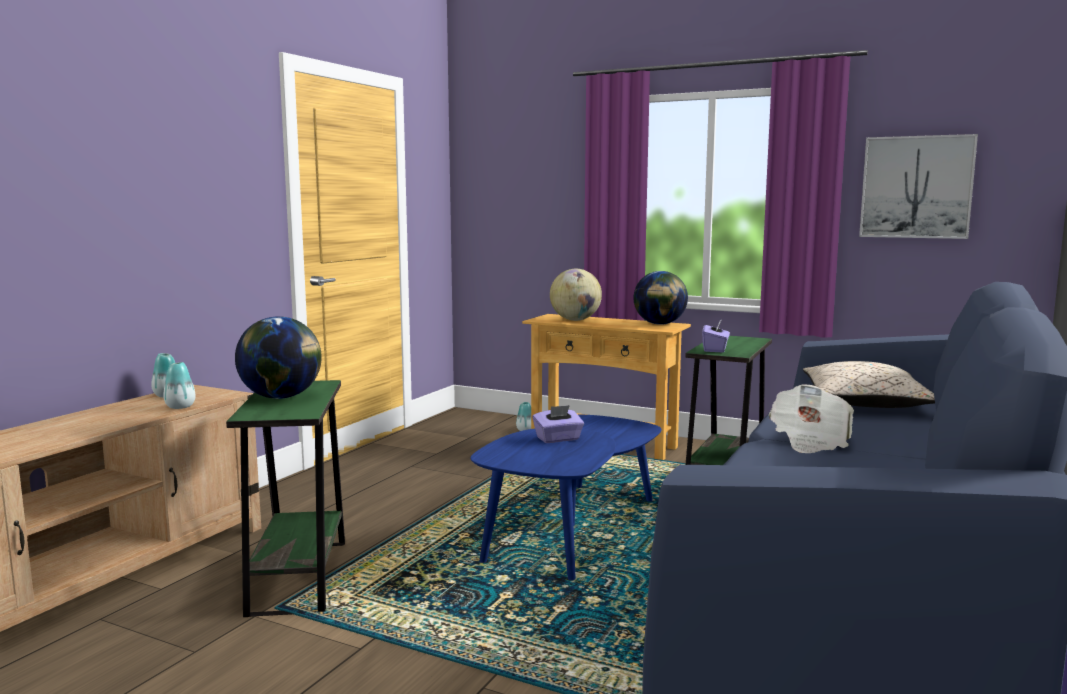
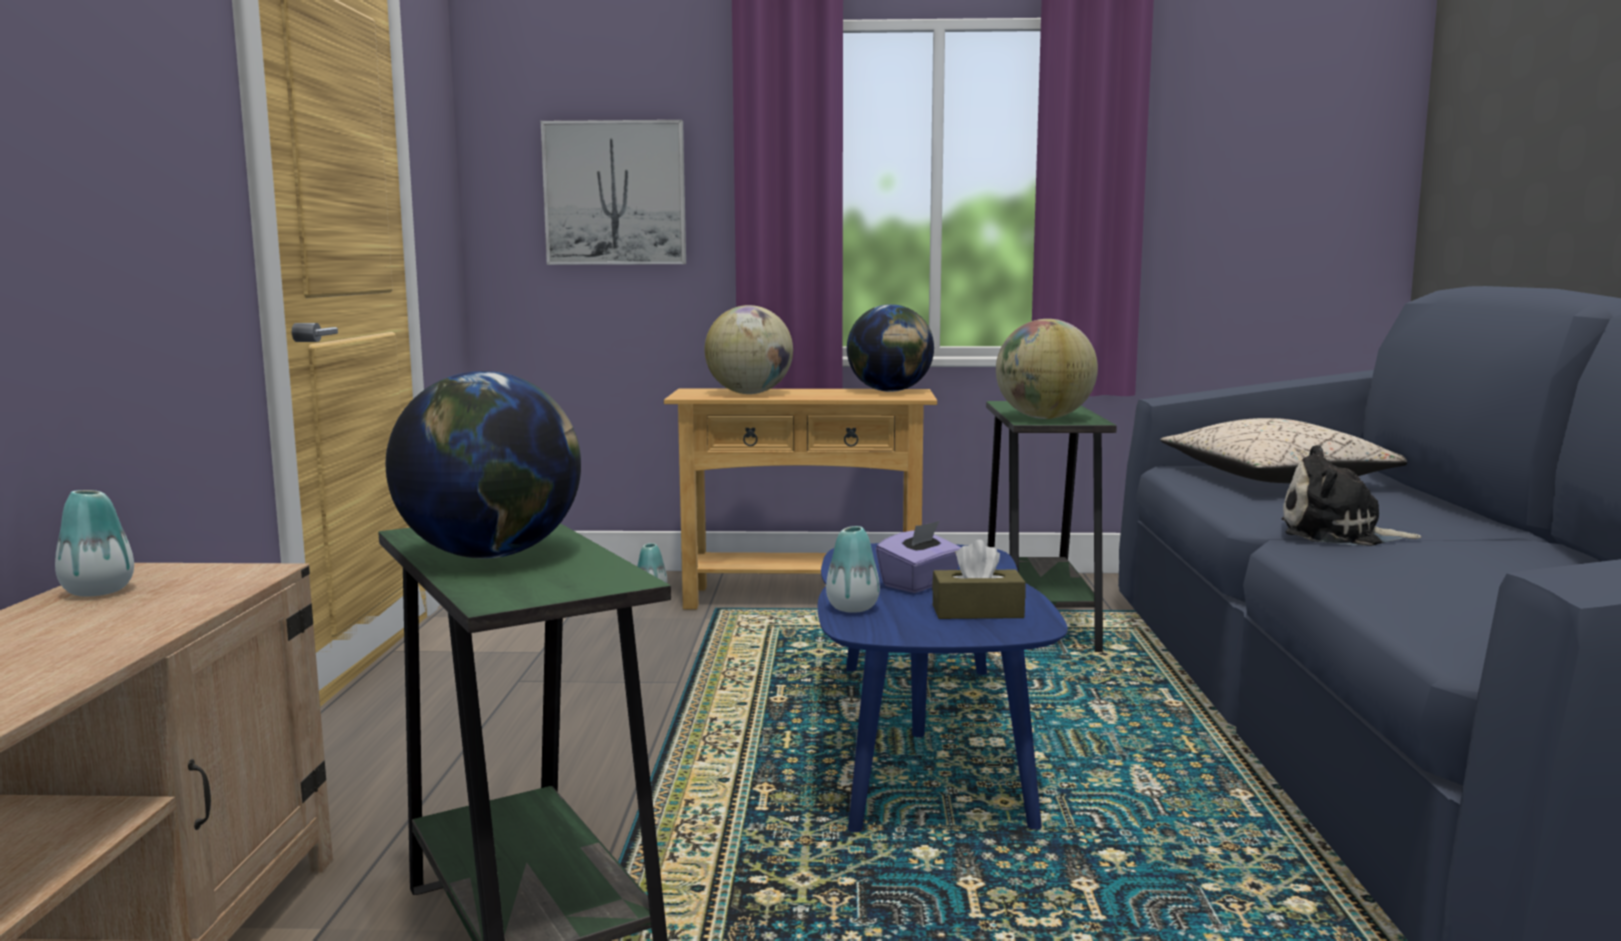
camera: 25 degrees left, 0 degrees up
(180, 407) = (178, 611): vase -> vase (852, 608)
(560, 457) = (977, 611): none -> brown tissue box
(715, 349) = (1044, 418): purple tissue box -> globe
(809, 441) = (1338, 535): newspaper -> plush toy
(916, 187) = (1237, 173): picture -> picture (615, 193)

